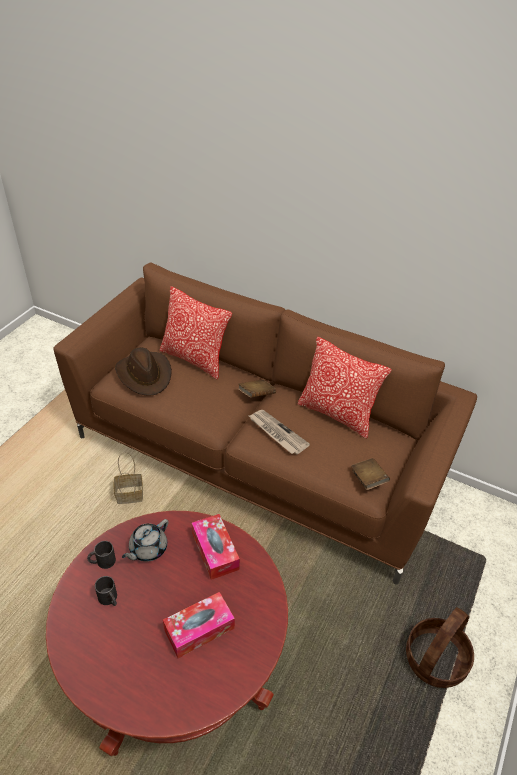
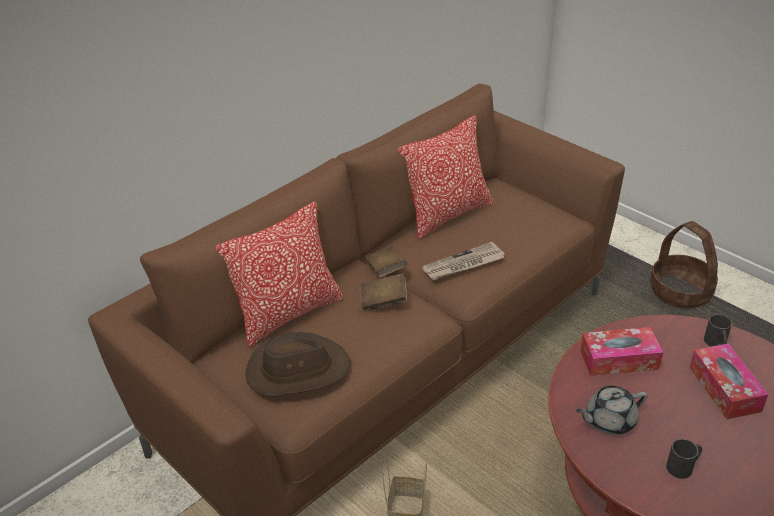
camera: 70 degrees left, 5 degrees down
(102, 561) = (625, 469): black mug -> black mug (716, 344)
(147, 549) = (609, 420): grey teapot -> grey teapot turned 105 degrees clockwise
(368, 480) = (552, 216): brown book -> brown book (383, 301)

